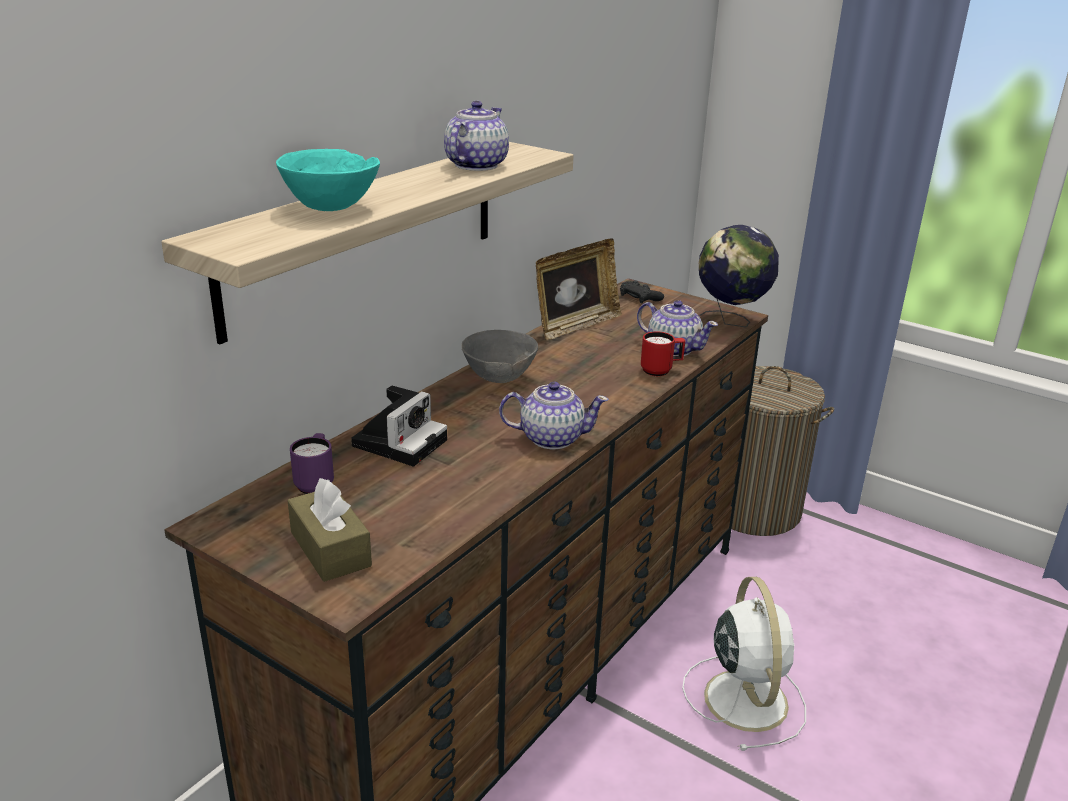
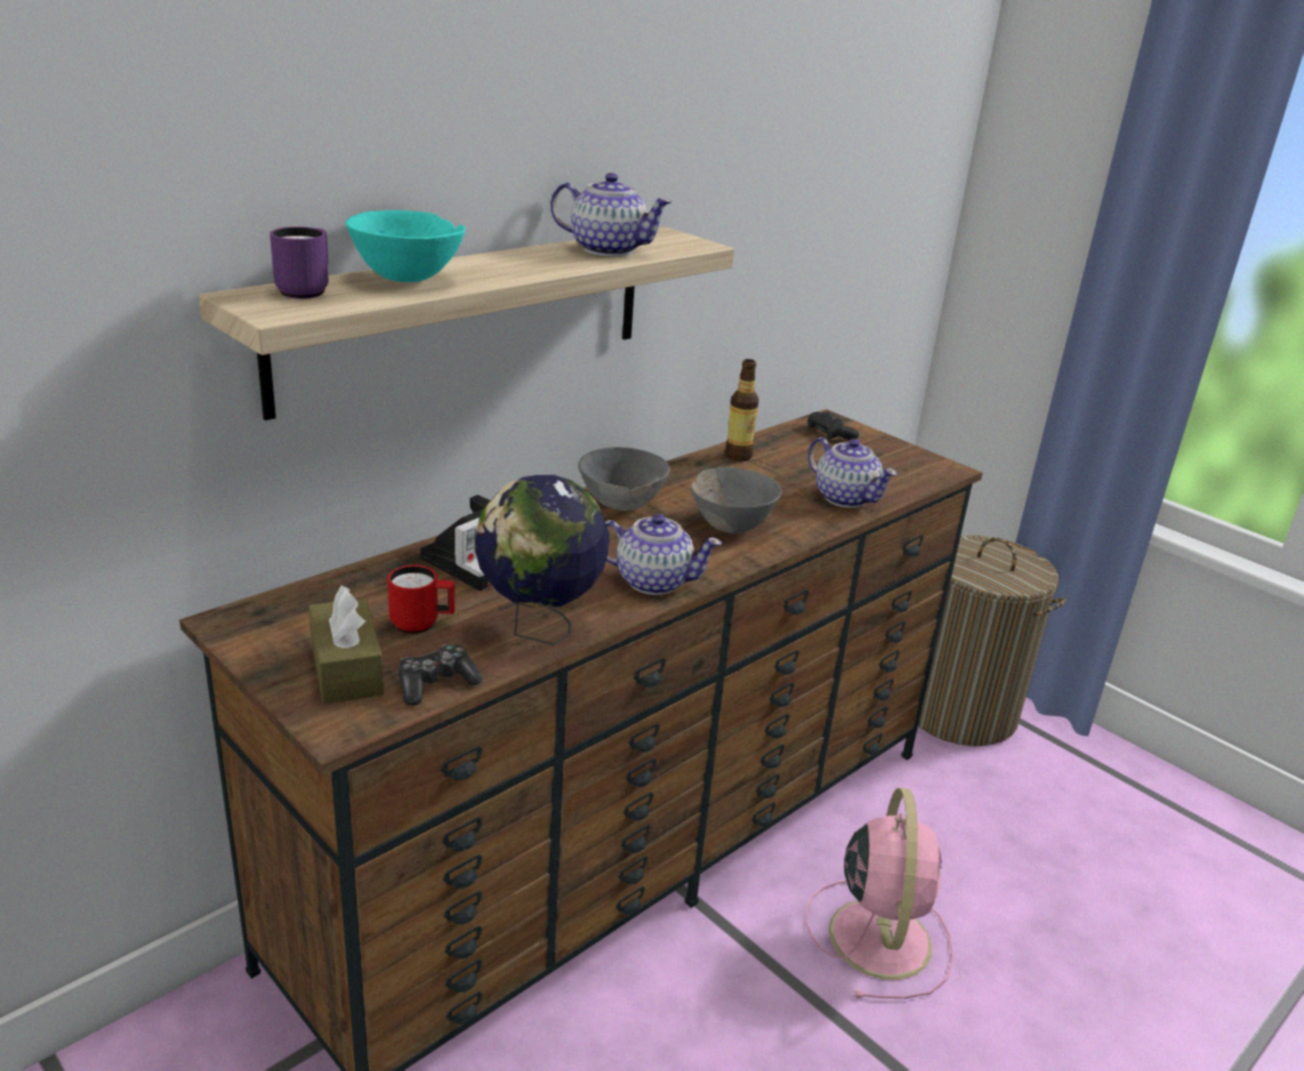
camera: 10 degrees right, 0 degrees up
(316, 482) = (363, 593): purple mug -> purple mug (307, 291)
(411, 550) = (436, 684): none -> game controller
(475, 165) = (607, 249): teapot -> teapot turned 75 degrees clockwise
(575, 325) = (738, 456): picture frame -> bottle
(593, 384) = (730, 526): none -> grey bowl
(661, 370) = (819, 521): red mug -> red mug (422, 624)
(731, 321) = (931, 474): globe -> globe (540, 629)
(744, 697) = (879, 935): white fan -> pink fan

